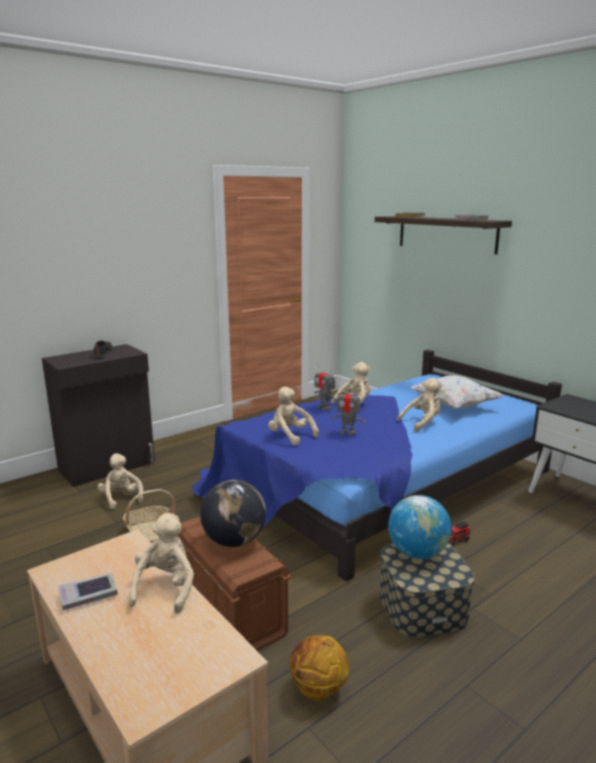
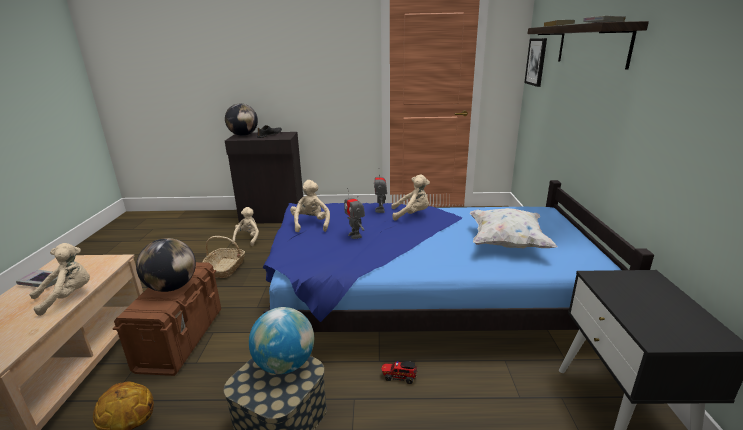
camera: 40 degrees right, 5 degrees up
(66, 359) = (243, 135): none -> globe
(361, 244) = (536, 62): none -> picture
(422, 422) = (440, 248): beige plush toy -> none

